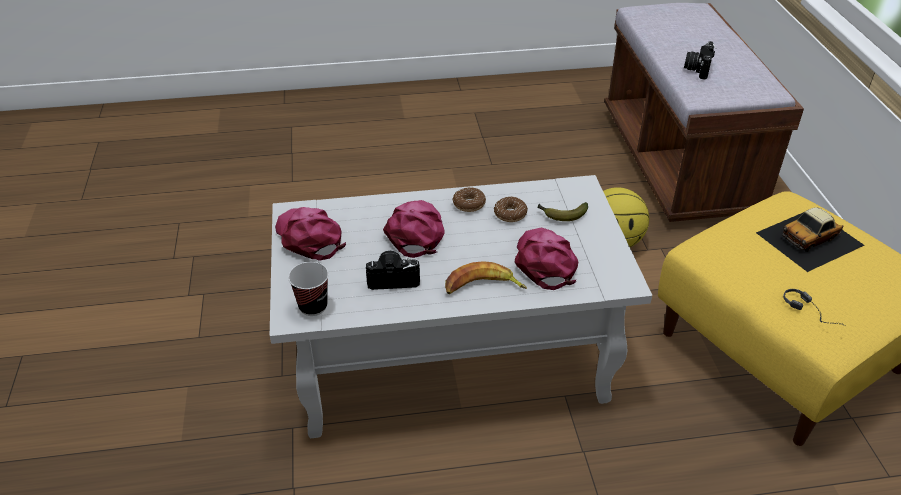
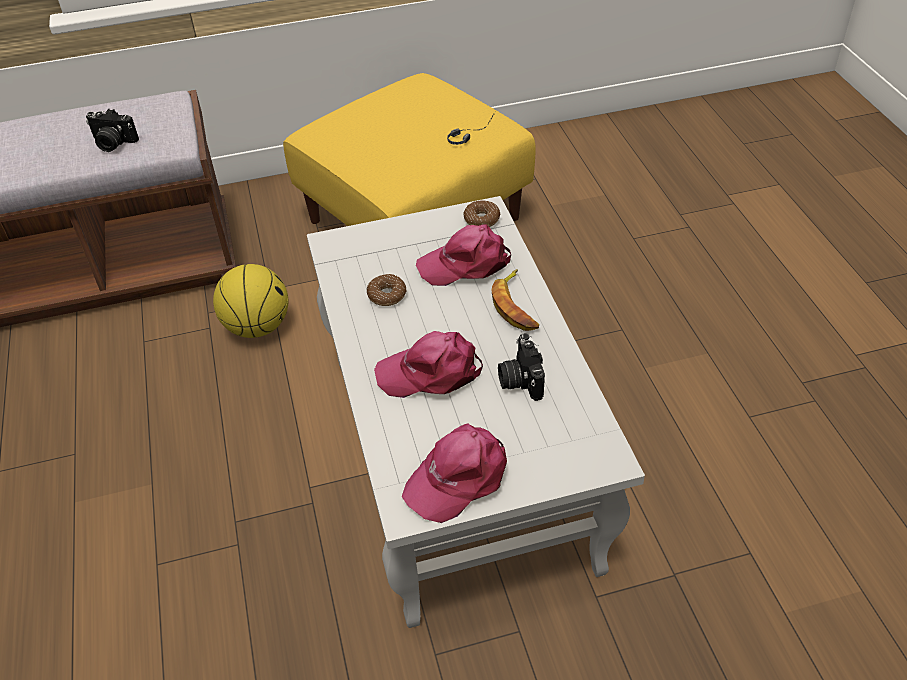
camera: 95 degrees left, 5 degrees up
(313, 306) = (586, 444): cup -> none
(469, 204) = (371, 331): donut -> donut (481, 219)
(561, 215) = (385, 255): banana -> none
(810, 239) = (371, 126): toy car -> none

